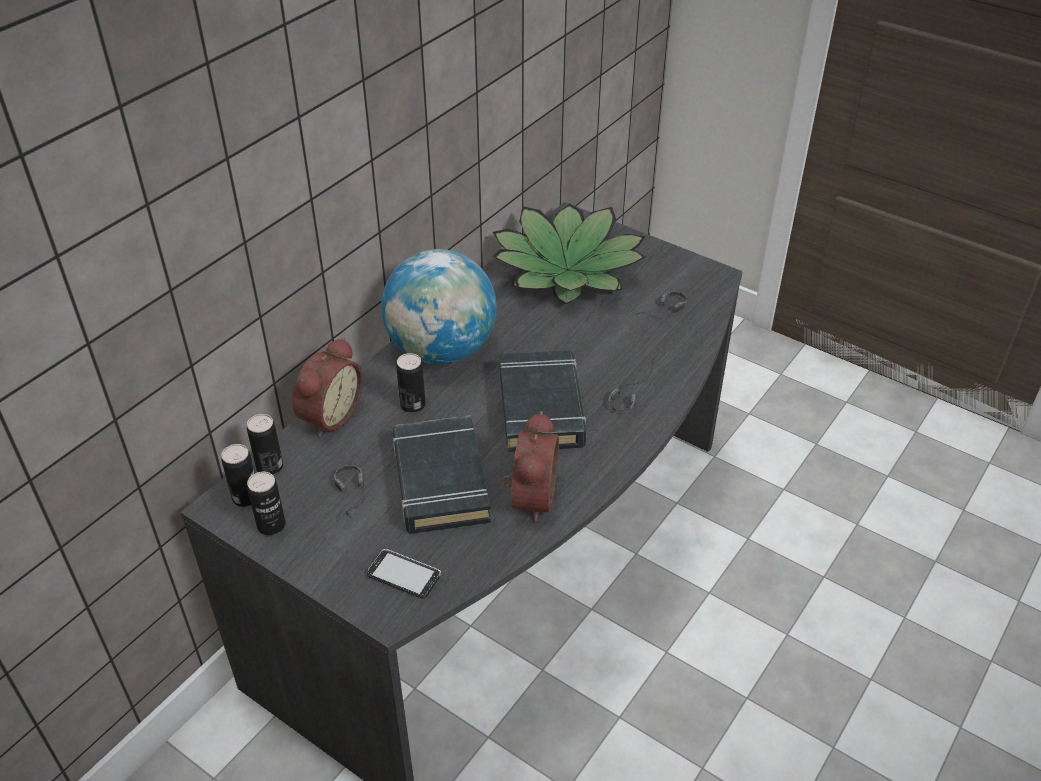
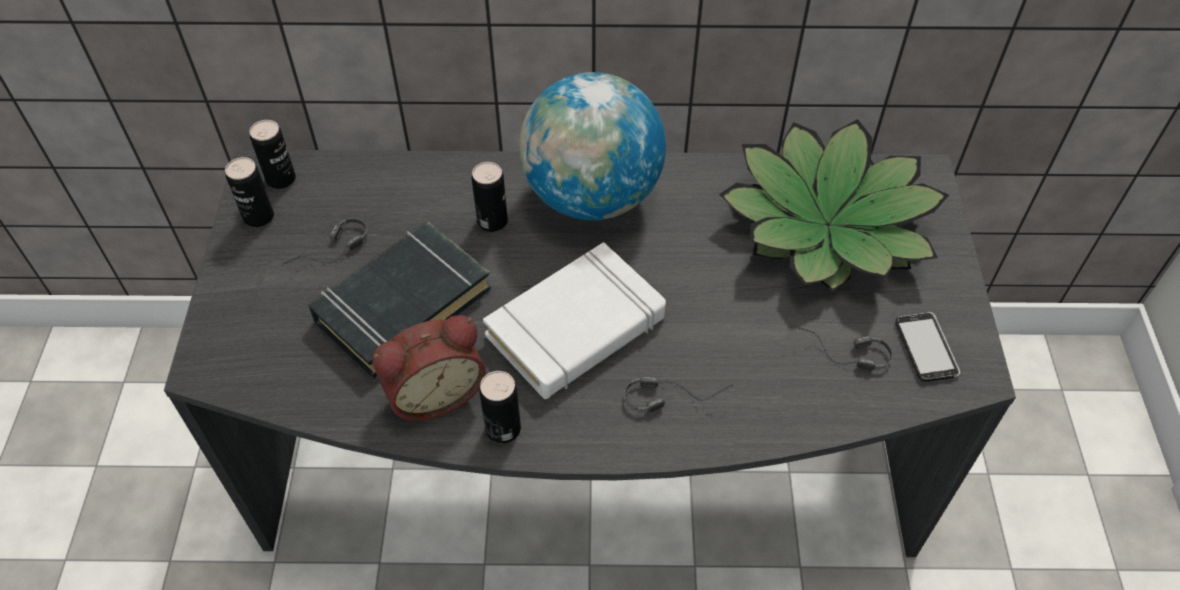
camera: 55 degrees right, 10 degrees up
(269, 466) = (329, 171): can -> can (503, 429)
(328, 415) = (427, 170): alarm clock -> none
(404, 575) = (258, 349): phone -> phone (926, 348)
(541, 407) = (576, 328): black book -> white book

